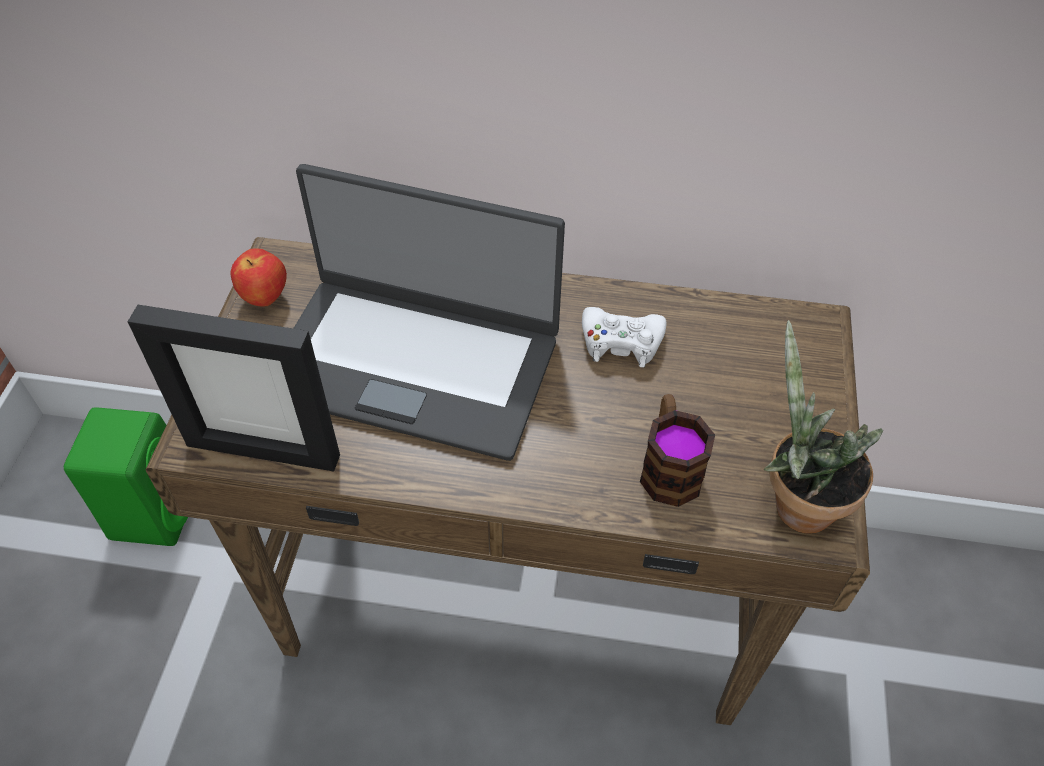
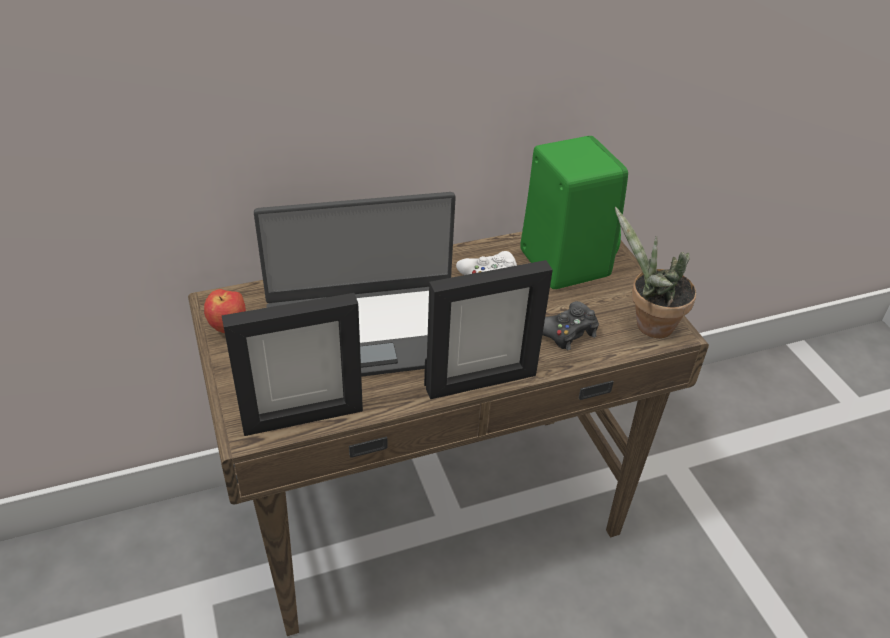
camera: 30 degrees left, 10 degrees down
(155, 508) = (108, 581): green speaker -> green speaker (562, 261)
(503, 490) = (480, 380): none -> picture frame
(668, 466) = (566, 331): mug -> black game controller

